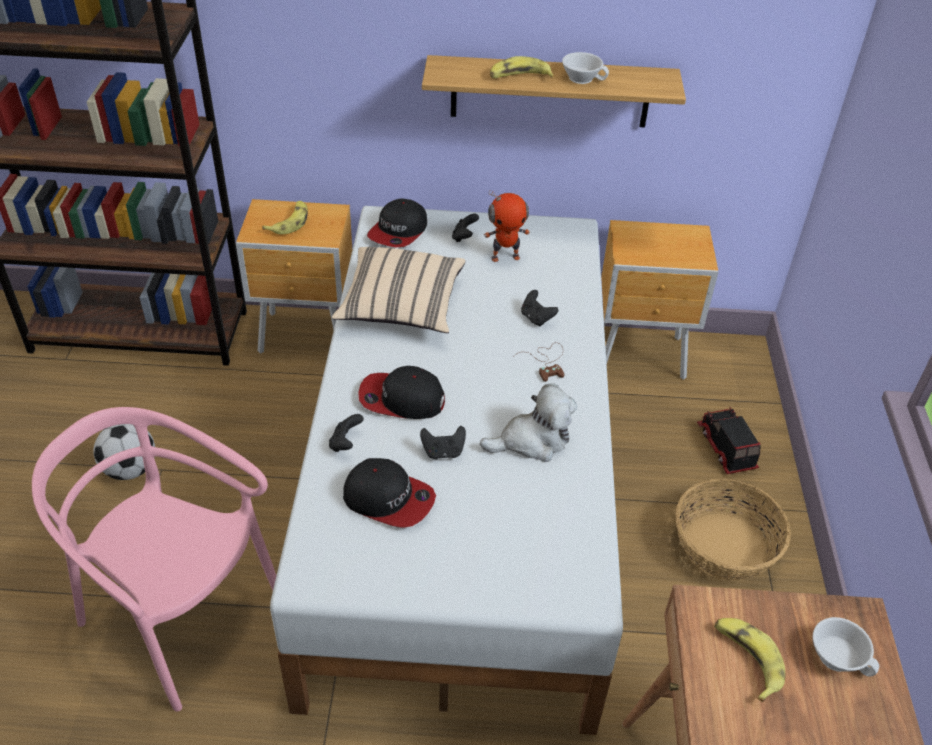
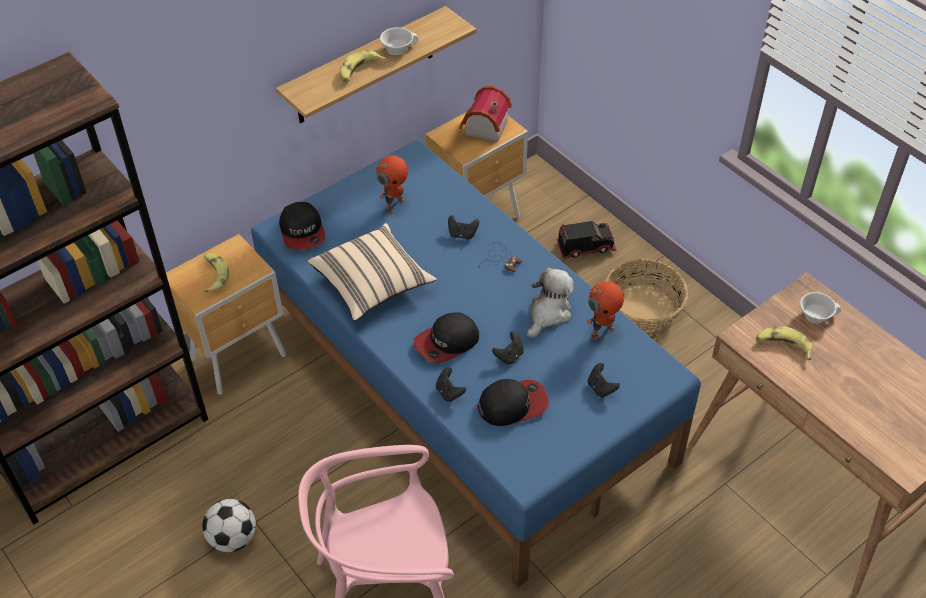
camera: 40 degrees left, 5 degrees up
(463, 486) = (464, 383): white bed -> blue bed
(464, 237) = (351, 207): black game controller -> black game controller (601, 388)
(568, 496) = (602, 330): none -> toy robot
(673, 245) = (483, 128): none -> toy house
(725, 447) = (585, 247): toy truck -> toy truck turned 135 degrees clockwise

